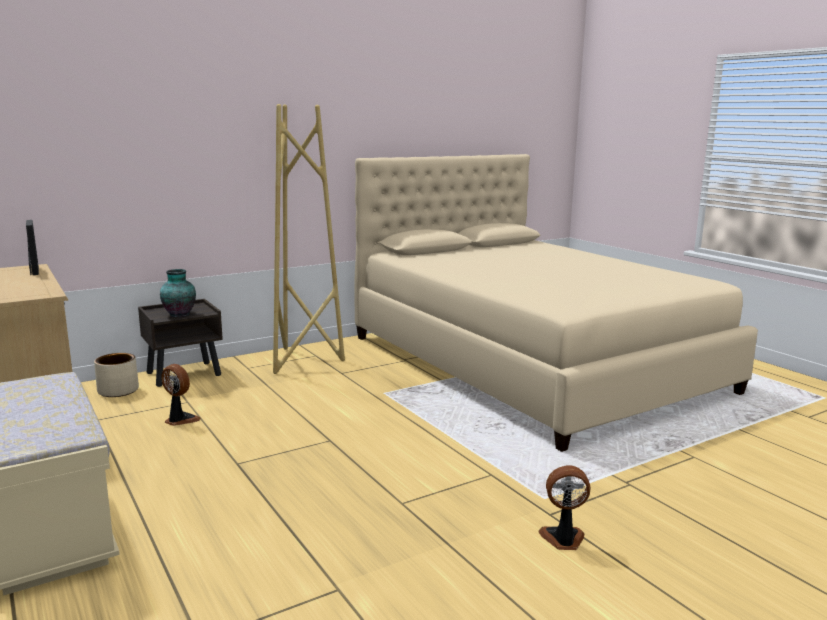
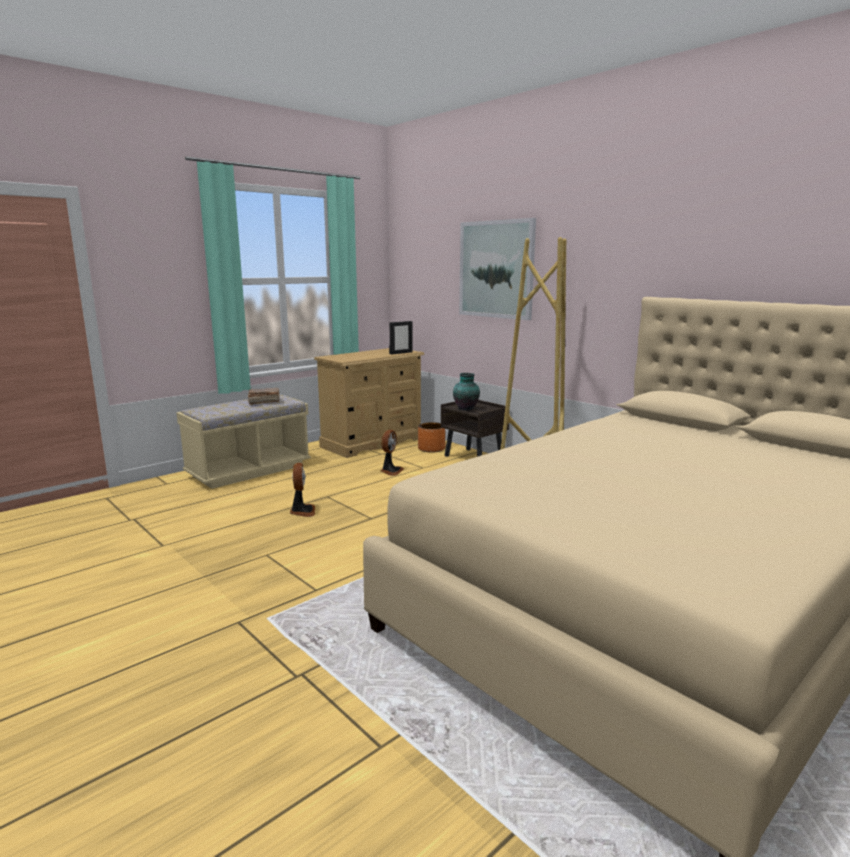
camera: 80 degrees right, 0 degrees up
(46, 393) = (263, 402): none -> brown book
(118, 390) = (431, 449): beige planter -> orange planter
(161, 137) = (496, 269): none -> picture
(563, 539) = (193, 628): fan -> fan (302, 511)

